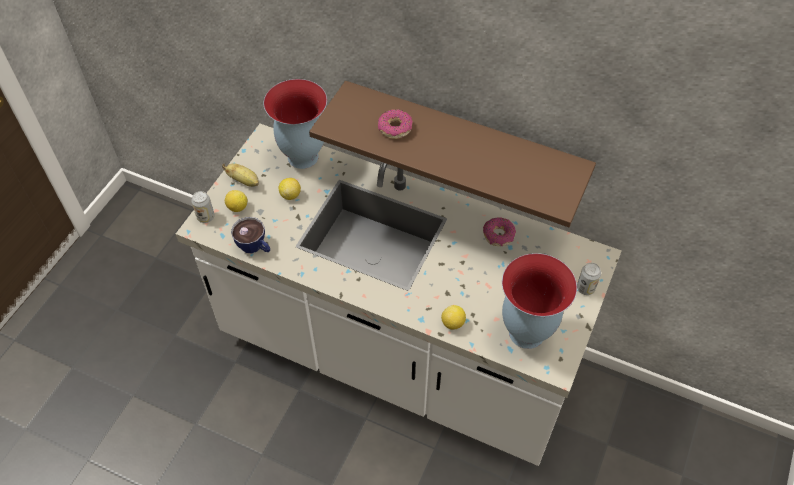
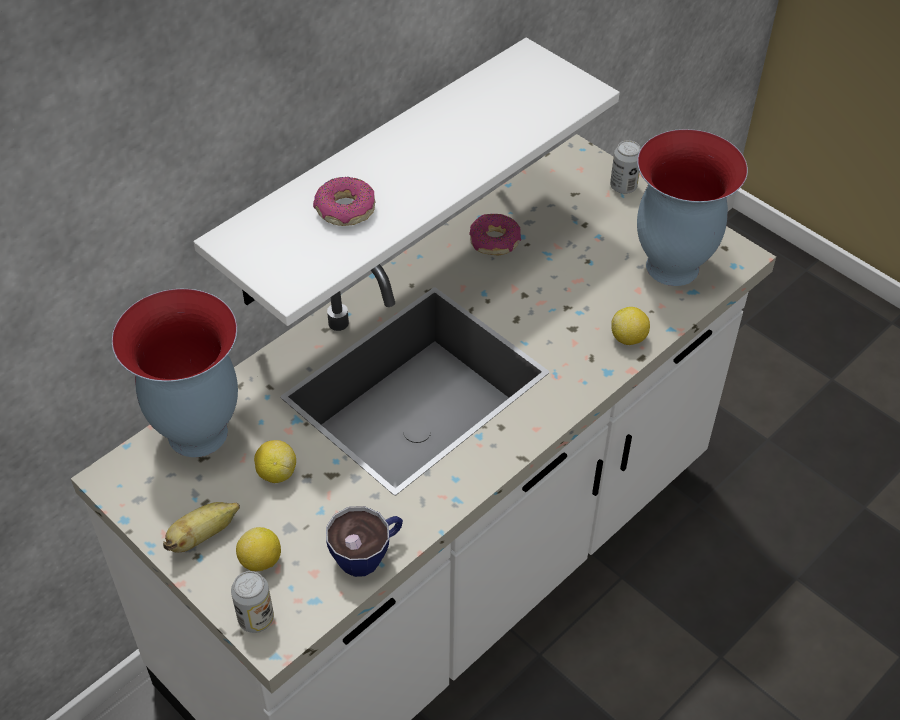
camera: 70 degrees left, 5 degrees down
(463, 143) = (374, 174): brown shelf -> white shelf

